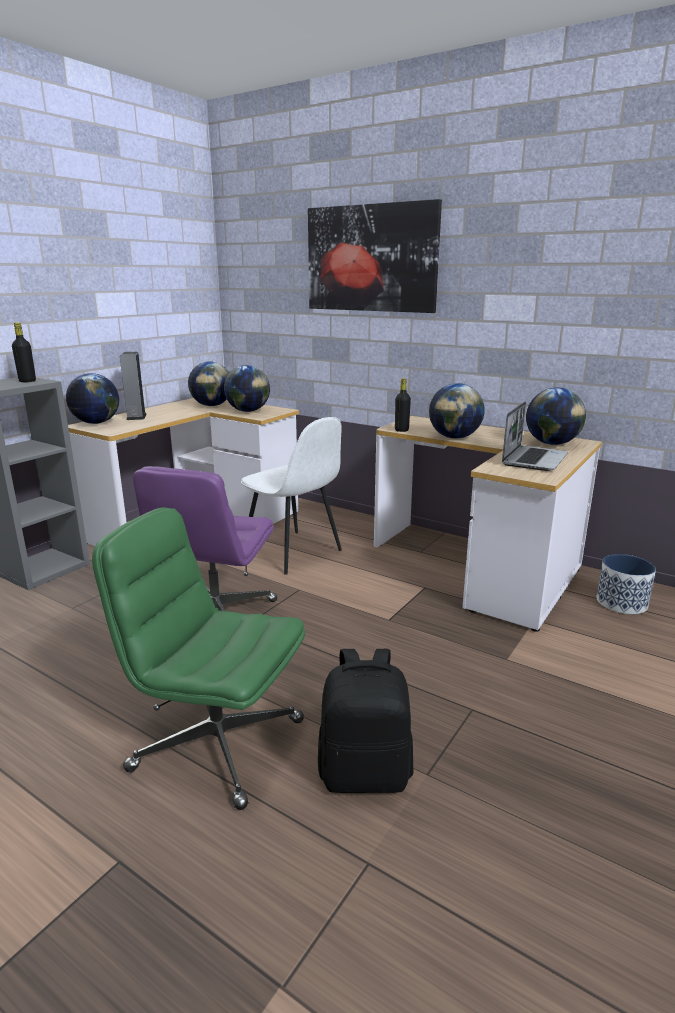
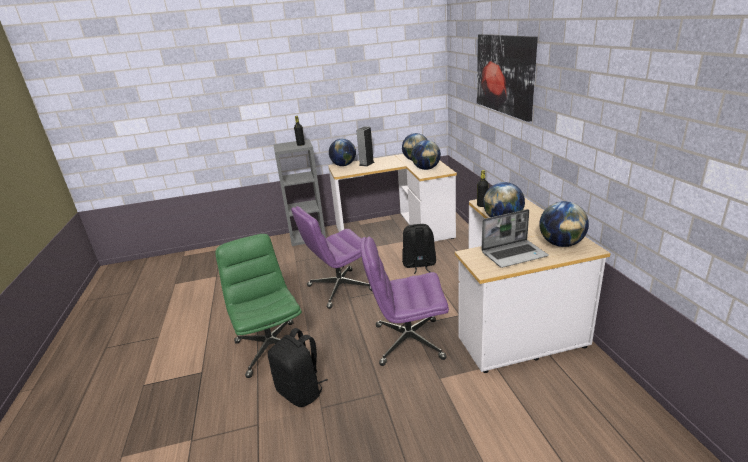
camera: 45 degrees right, 5 degrees up
(293, 553) = (419, 265): white chair -> black backpack
(412, 639) = (408, 342): none -> purple office chair
(622, 603) = (578, 384): planter -> none

